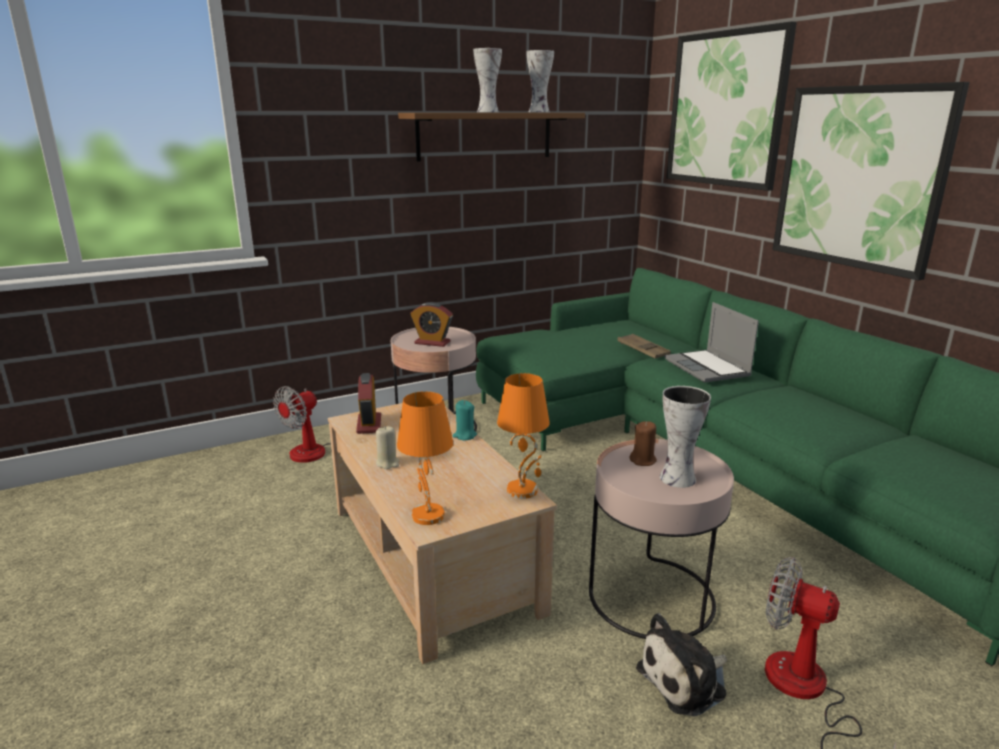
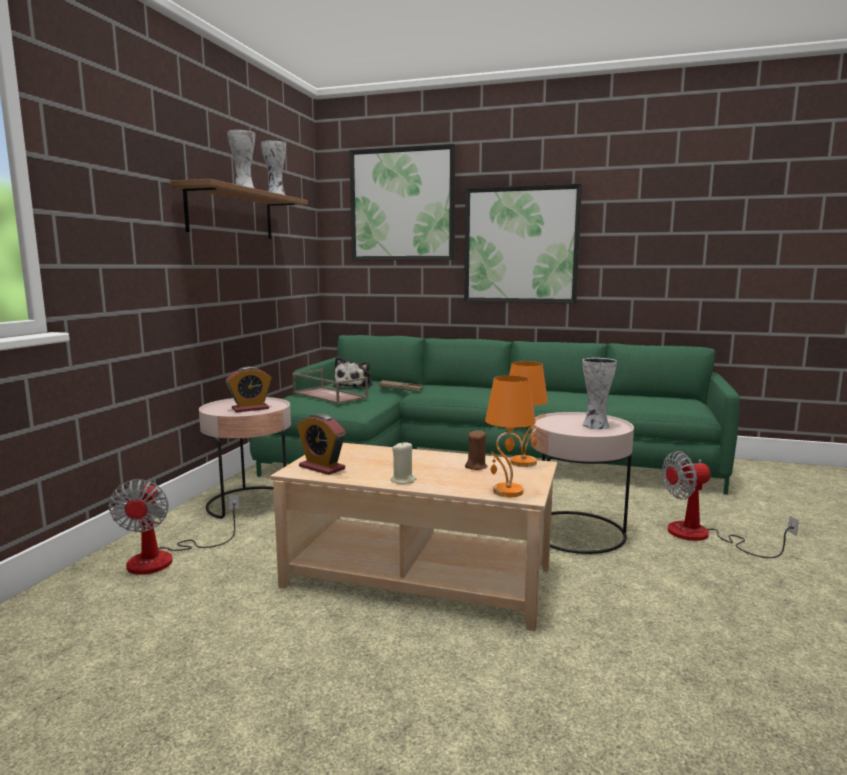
camera: 45 degrees left, 10 degrees down
(464, 436) = (413, 452): turquoise candle -> none
(556, 340) = (328, 395): none -> brown tray
(643, 460) = (561, 424): brown candle -> brown candle (476, 466)
(685, 681) = (659, 558): plush toy -> plush toy (355, 386)
(708, 368) = (463, 388): laptop -> none

